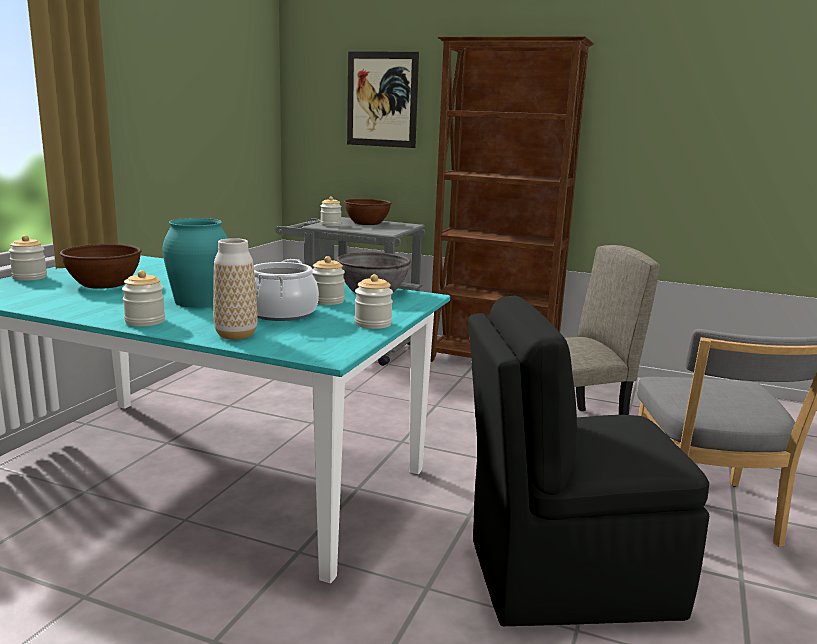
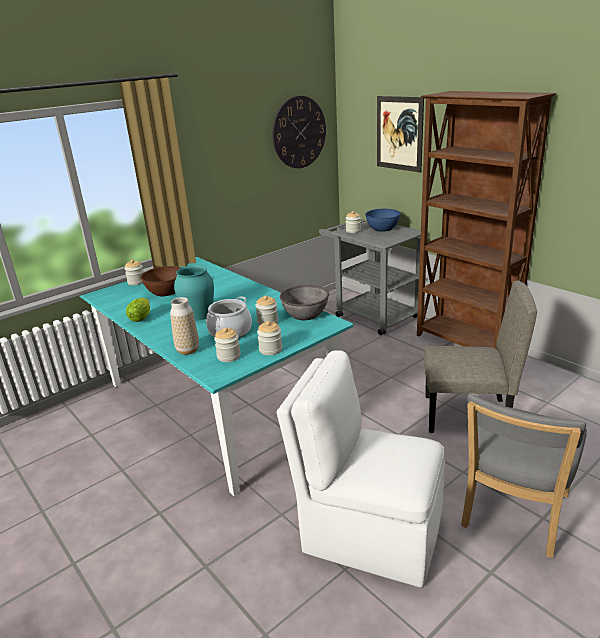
camera: 30 degrees right, 10 degrees up
(95, 310) = (141, 317): none -> lettuce
(145, 321) = (155, 331): jar -> jar (229, 356)
(242, 90) = (299, 132): none -> wall clock
(367, 223) = (382, 228): brown bowl -> blue bowl
(566, 577) = (368, 532): black chair -> white chair

